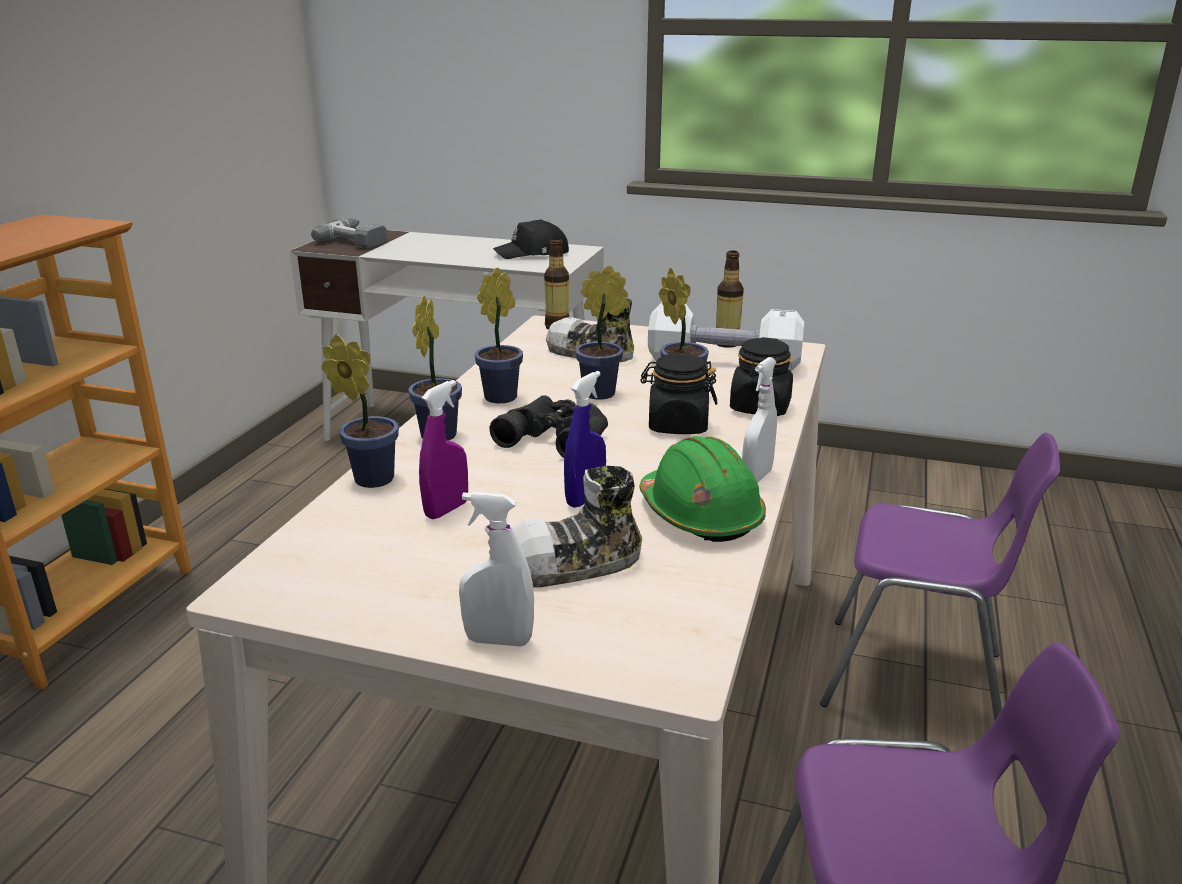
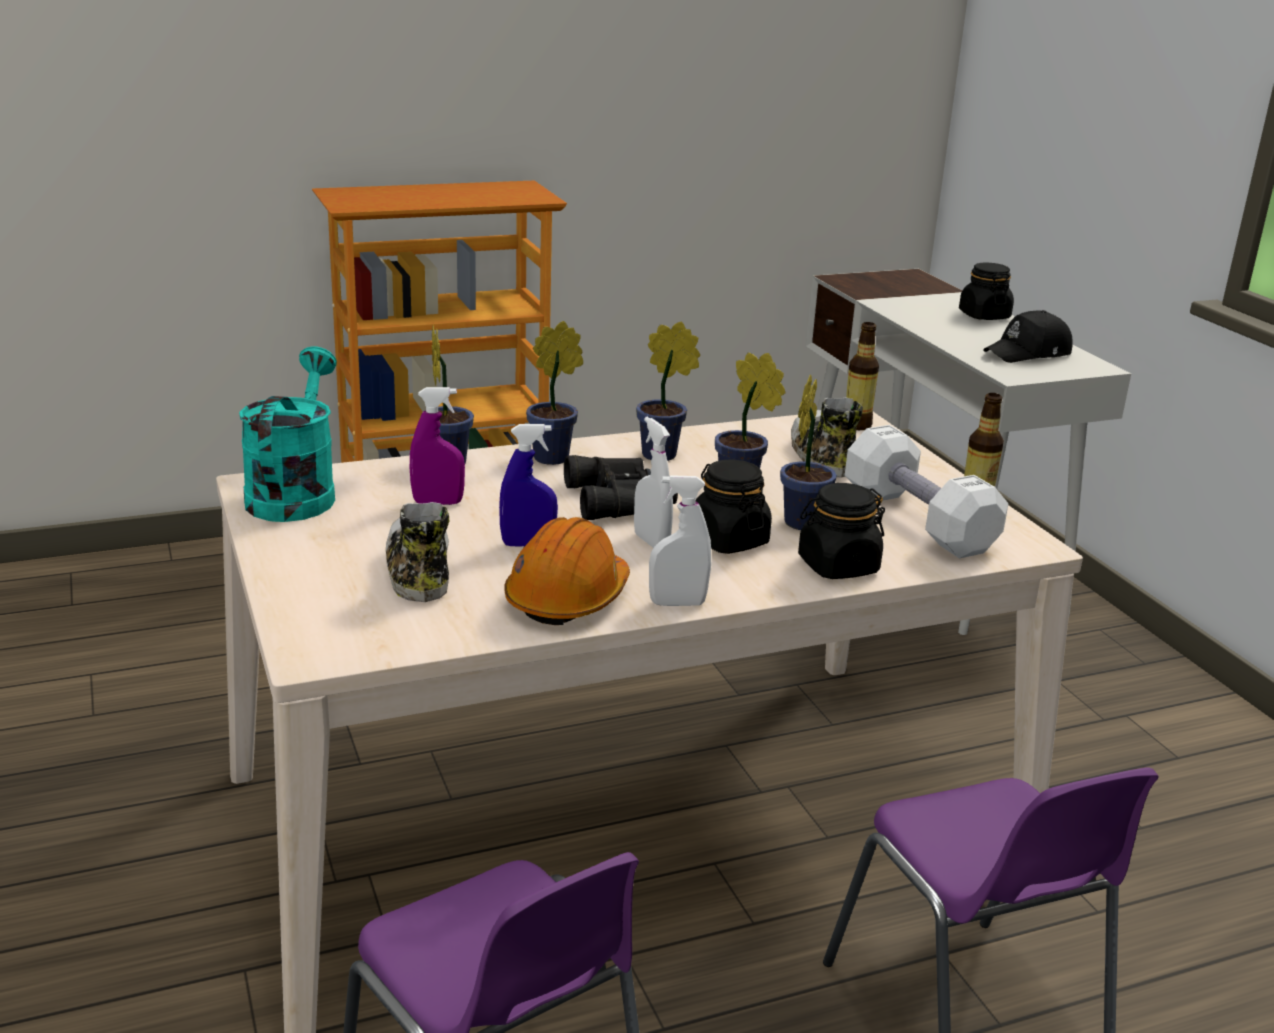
camera: 50 degrees right, 0 degrees up
(309, 574) = (295, 493): none -> turquoise watering can
(358, 239) = (895, 284): power drill -> none
(456, 241) = (983, 315): none -> black jar
(498, 640) = (286, 579): white spray bottle -> white spray bottle (651, 542)
(533, 253) = (1028, 353): black cap -> black cap turned 60 degrees counterclockwise
(572, 564) = (418, 572): shoe -> shoe turned 45 degrees clockwise
(700, 514) = (567, 598): green hard hat -> orange hard hat

